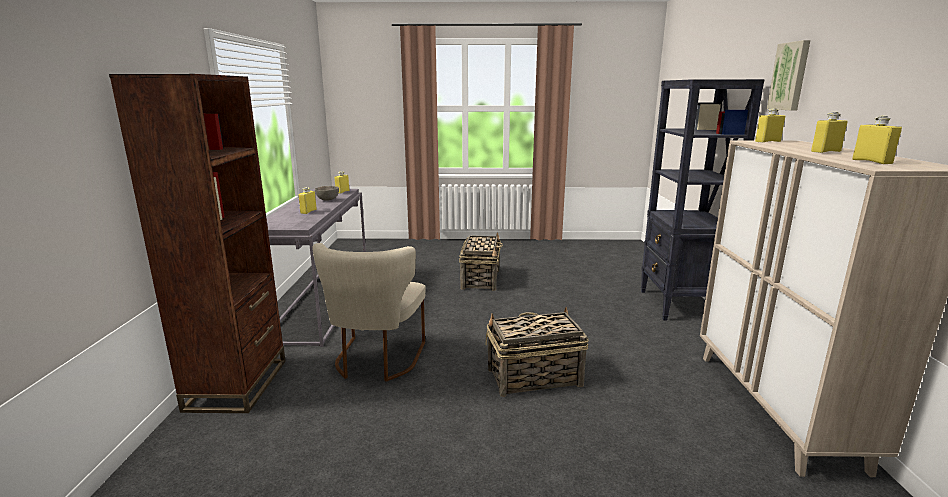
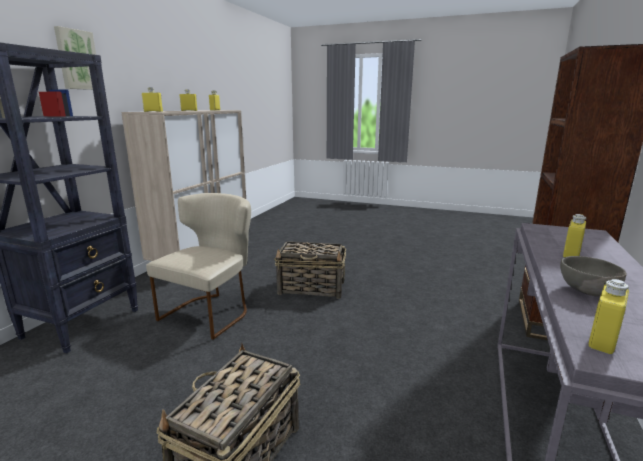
camera: 160 degrees left, 0 degrees up
(376, 361) = (433, 320): beige chair -> beige chair (212, 311)

